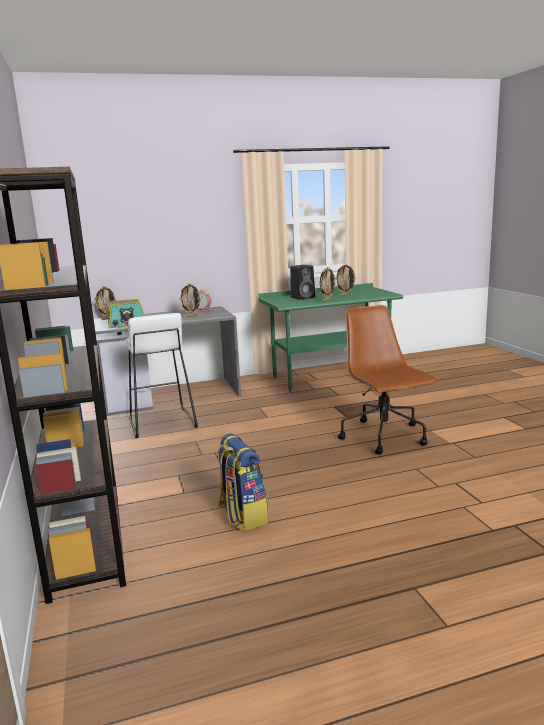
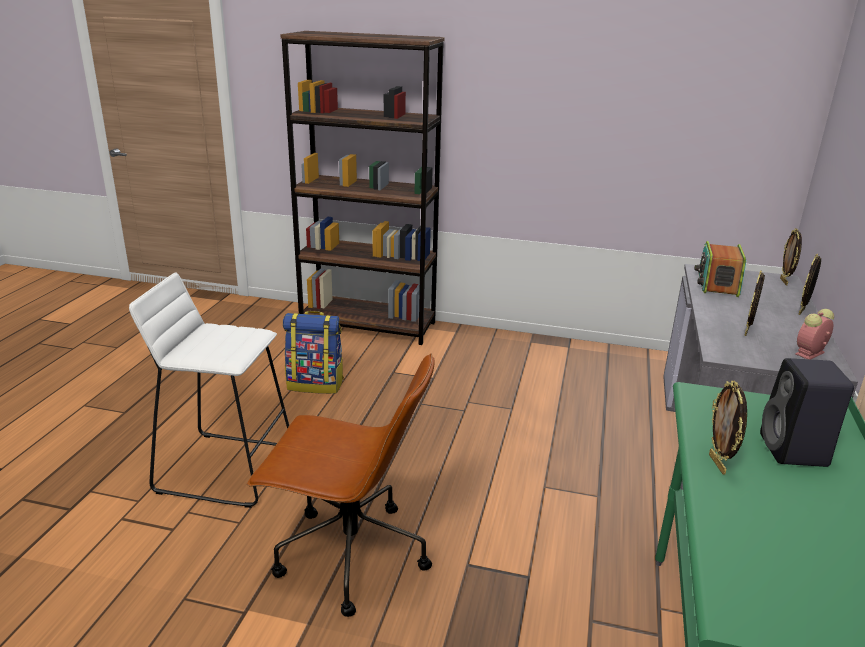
camera: 120 degrees right, 10 degrees up
(161, 423) = (599, 403): white stool -> white stool (225, 468)
(345, 295) = (777, 522): picture frame -> picture frame (802, 311)

